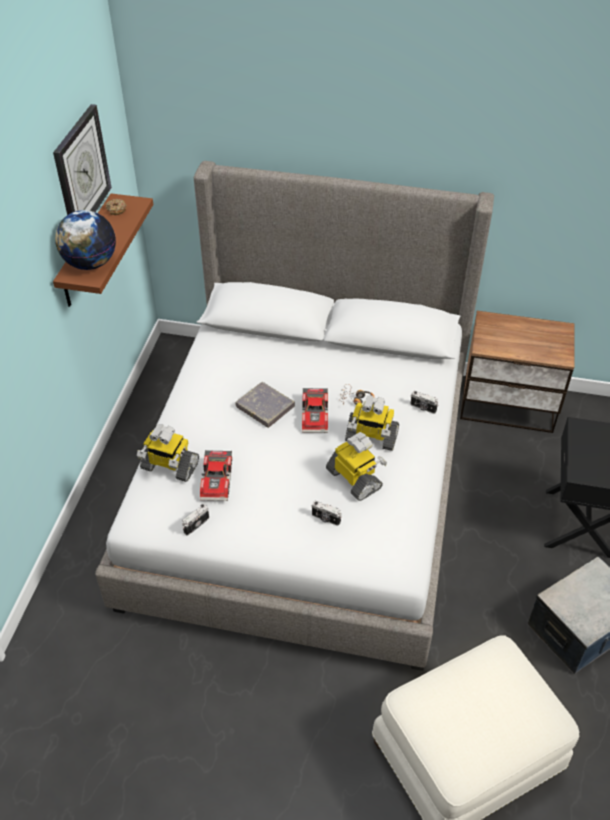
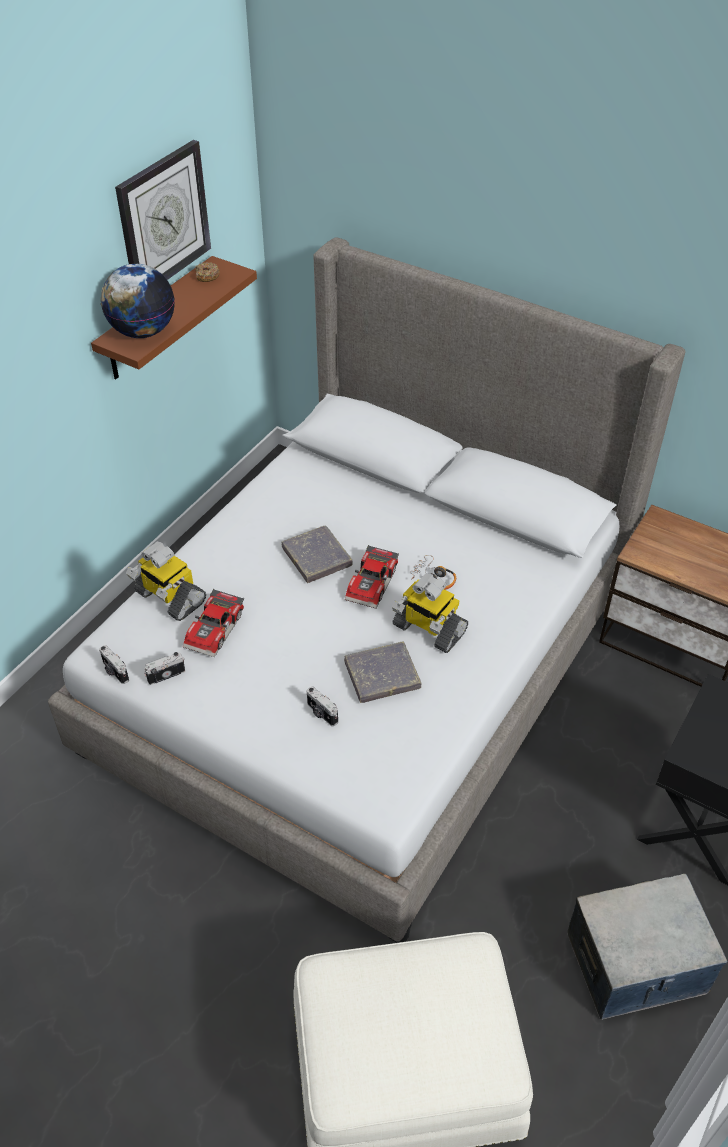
camera: 20 degrees right, 0 degrees up
(355, 479) = (382, 675): toy robot -> grey book
(423, 408) = (513, 610): camera -> camera (114, 672)

